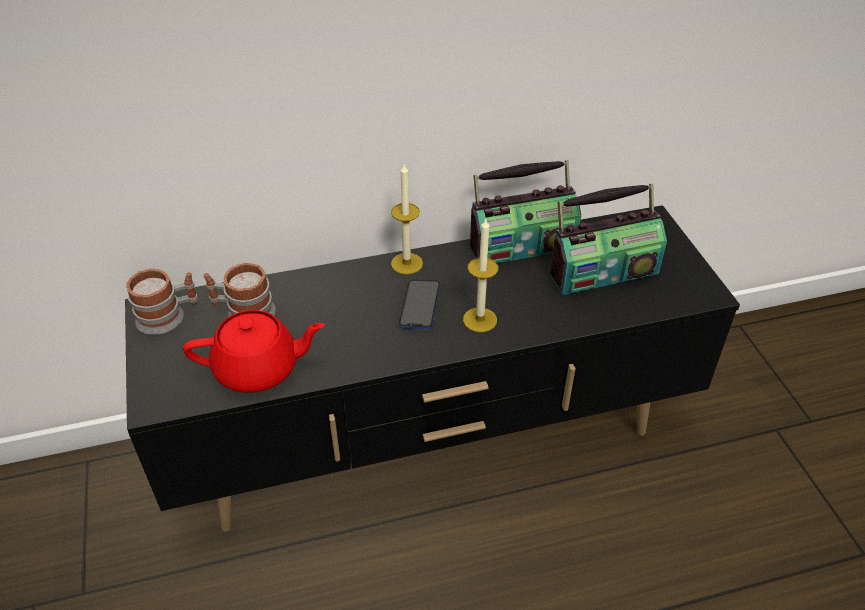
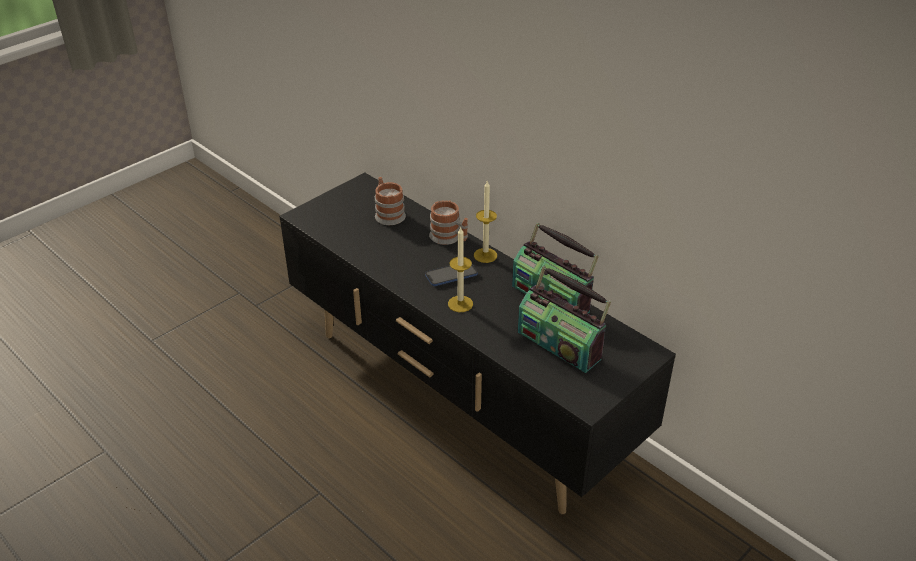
camera: 60 degrees right, 5 degrees down
(168, 316) = (363, 191): mug -> mug (449, 238)
(259, 369) = (350, 237): red teapot -> none

